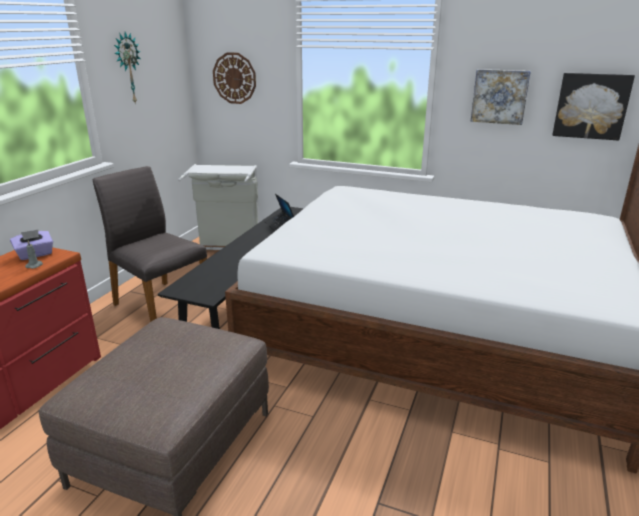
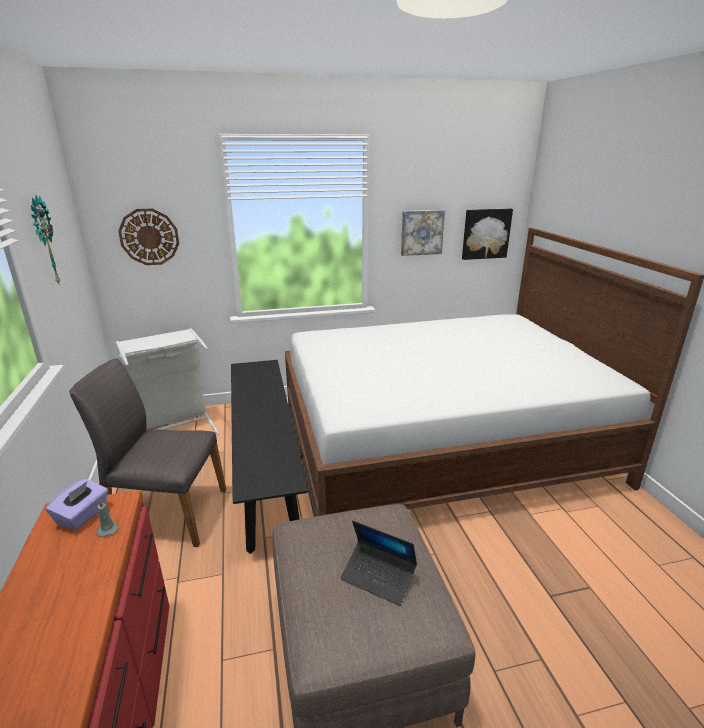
camera: 35 degrees left, 0 degrees up
(280, 225) = (257, 385): laptop -> laptop (378, 577)

